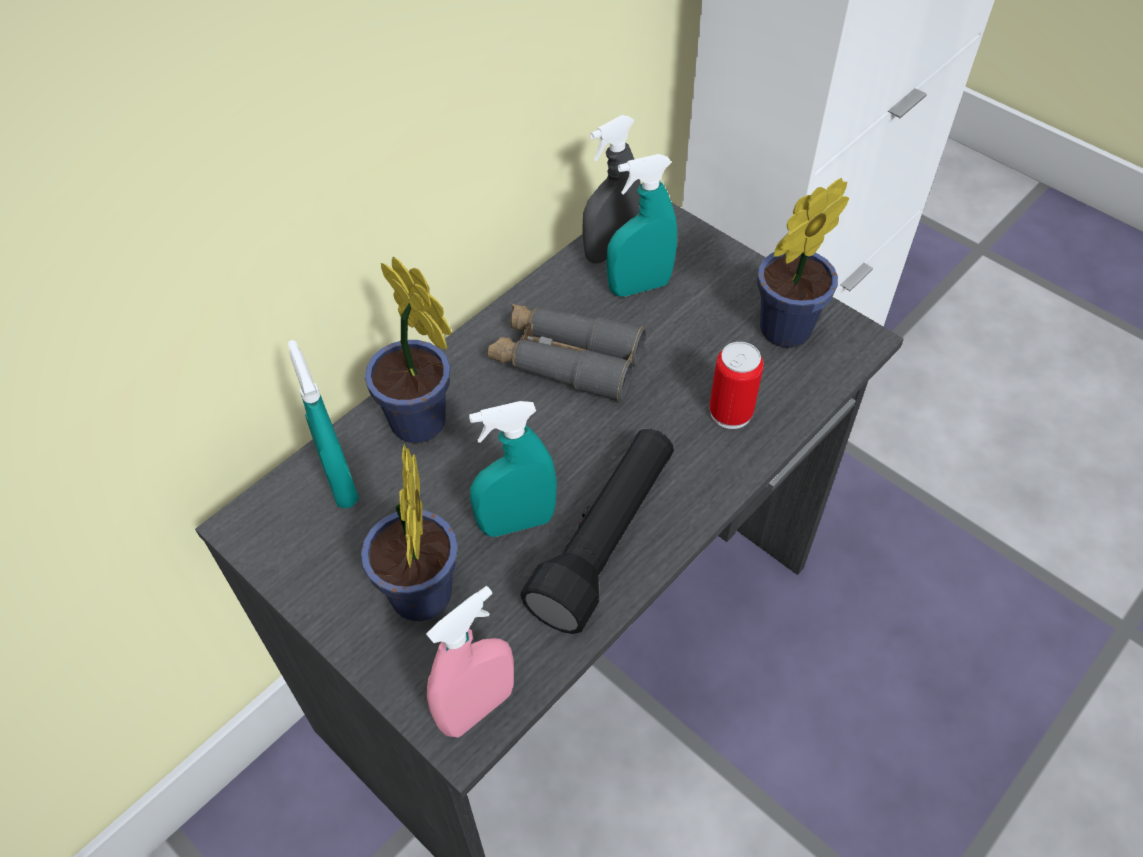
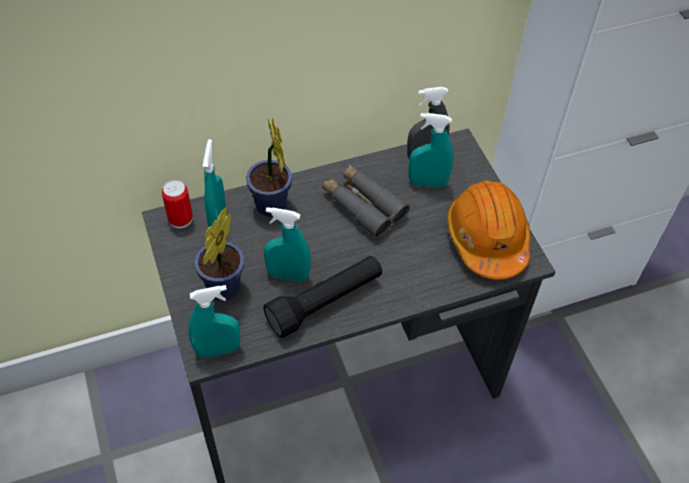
camera: 25 degrees right, 0 degrees up
(477, 708) = (218, 350): pink spray bottle -> turquoise spray bottle
(730, 412) = (431, 269): can -> can (180, 219)
(779, 332) = (487, 239): potted plant -> orange hard hat

